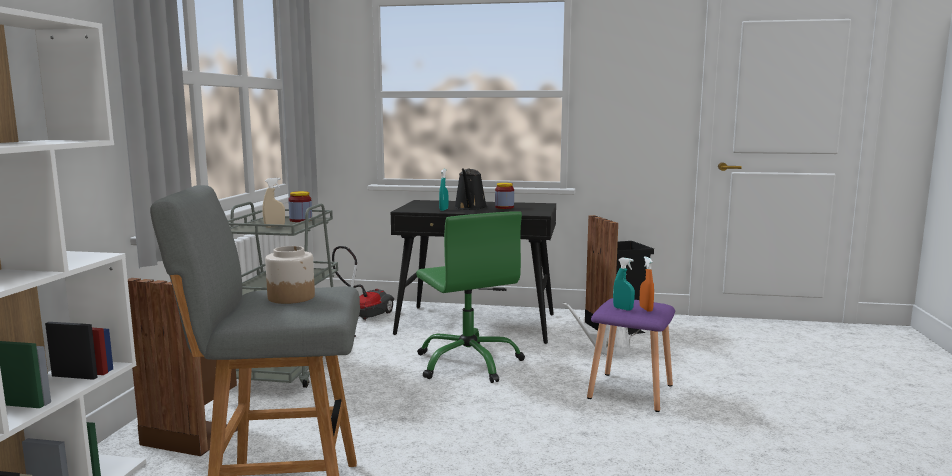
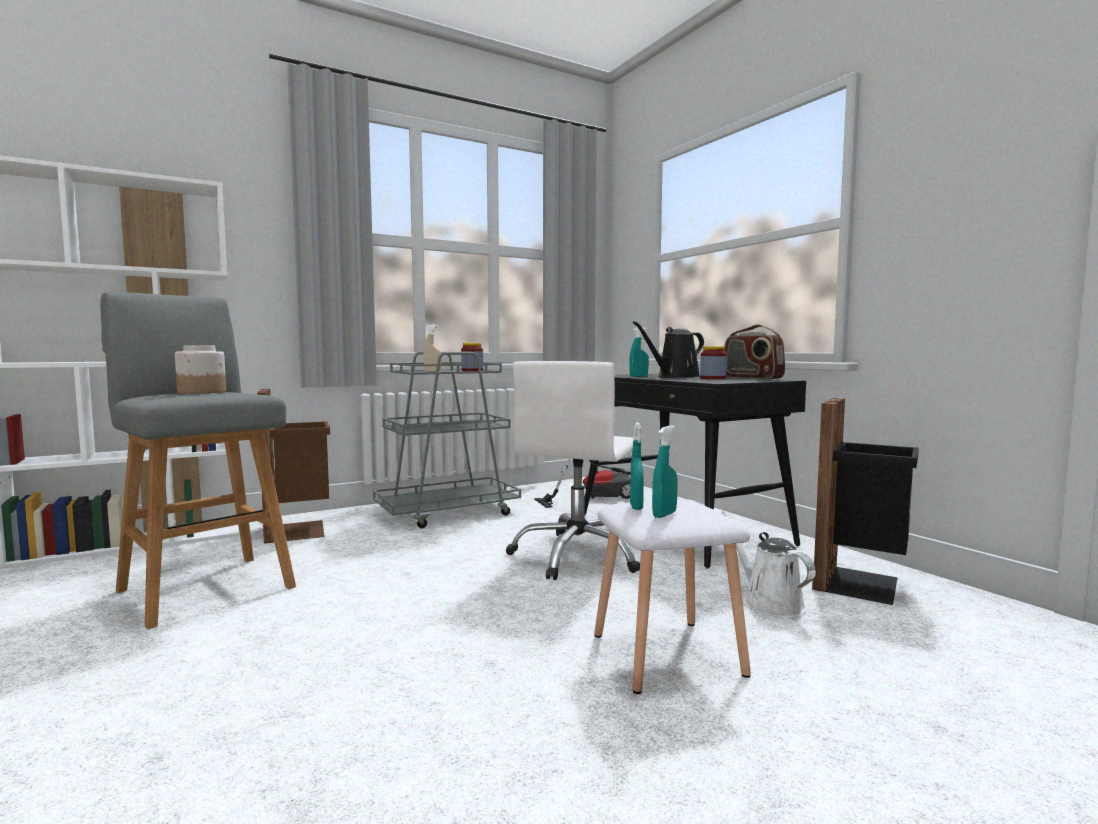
camera: 50 degrees right, 5 degrees down
(469, 363) = (578, 556): green office chair -> white office chair
(518, 203) = (751, 378): none -> radio
(631, 392) = (665, 655): purple stool -> white stool
(646, 309) = (664, 514): orange spray bottle -> turquoise spray bottle

